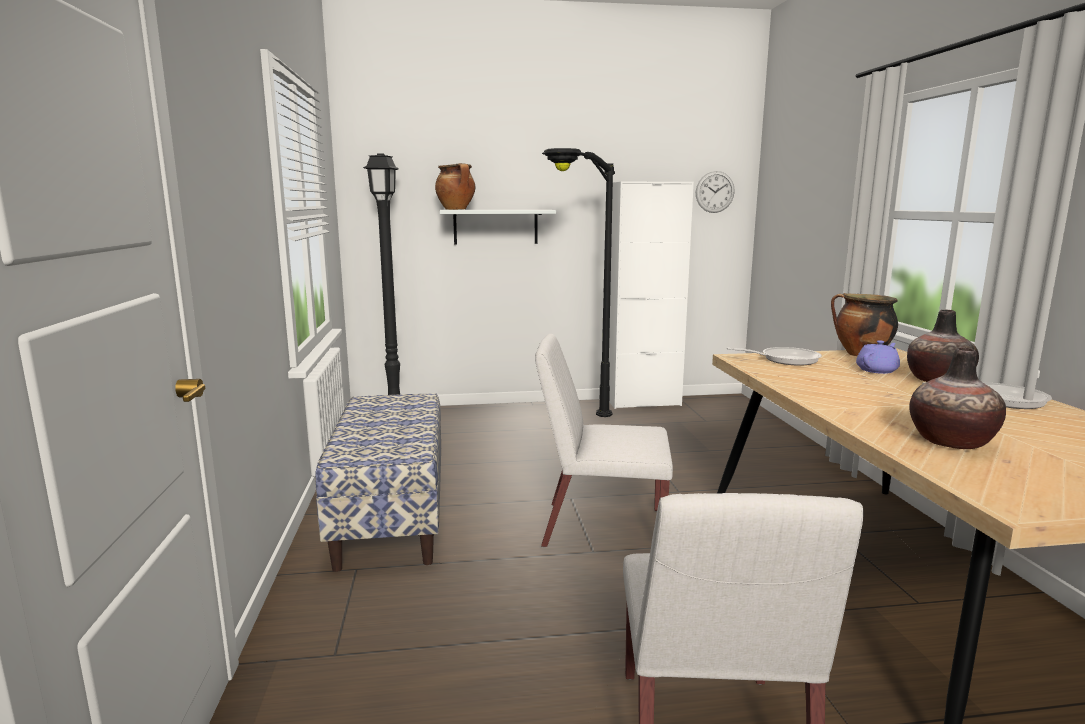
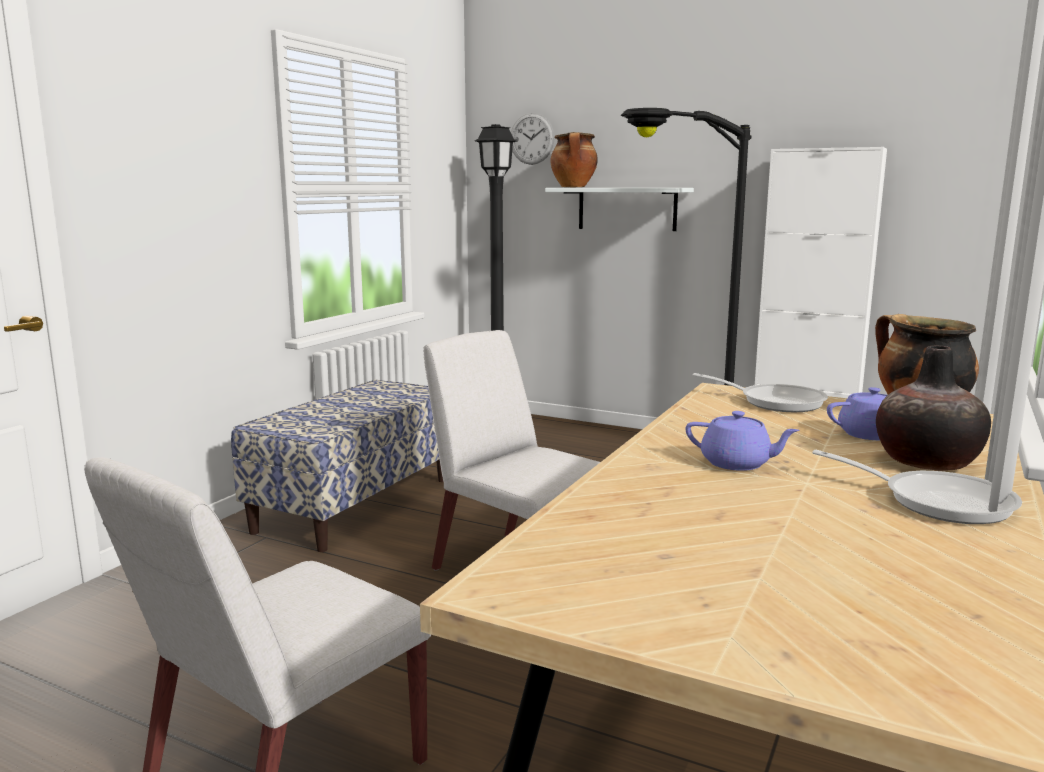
camera: 35 degrees right, 0 degrees up
(715, 192) = (944, 161): wall clock -> wall clock (532, 139)
(879, 400) = (737, 463): none -> purple teapot
(950, 441) = (667, 520): vase -> none

